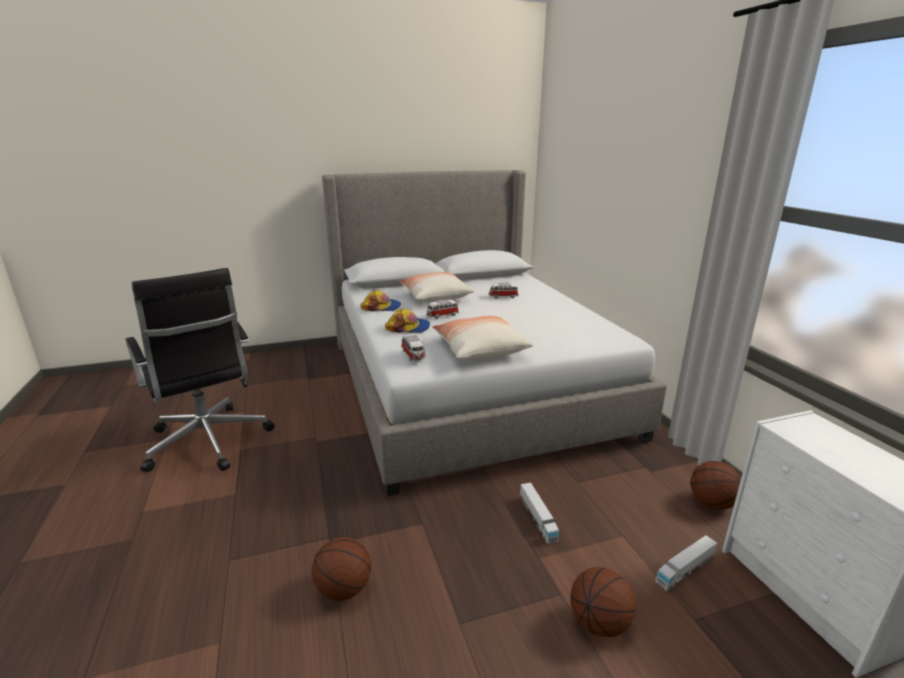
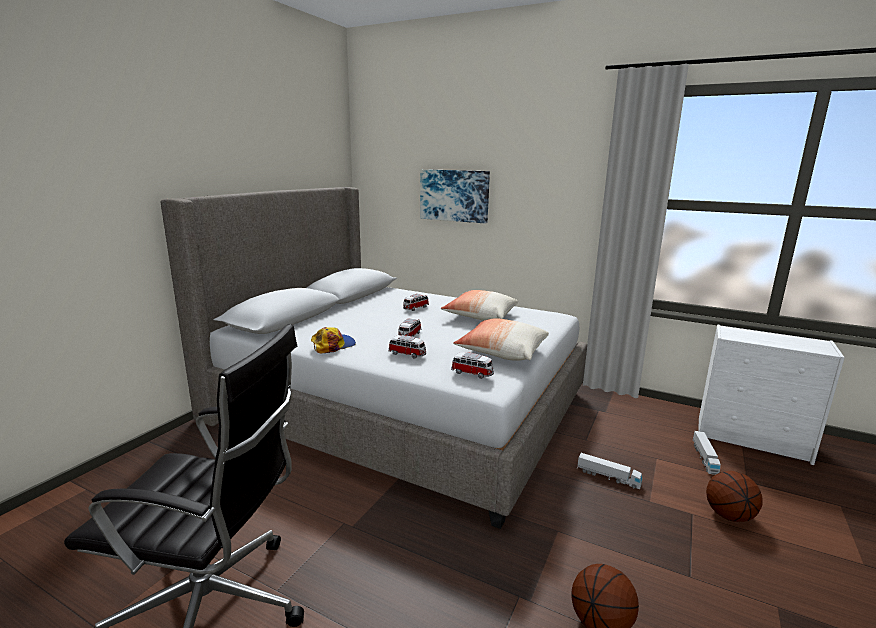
camera: 45 degrees left, 5 degrees down
(408, 327) = (408, 354): cap -> toy car
(435, 297) = (361, 323): pillow -> pillow (480, 317)
(599, 184) = (454, 195): none -> picture
(711, 503) = (655, 415): basketball -> none

